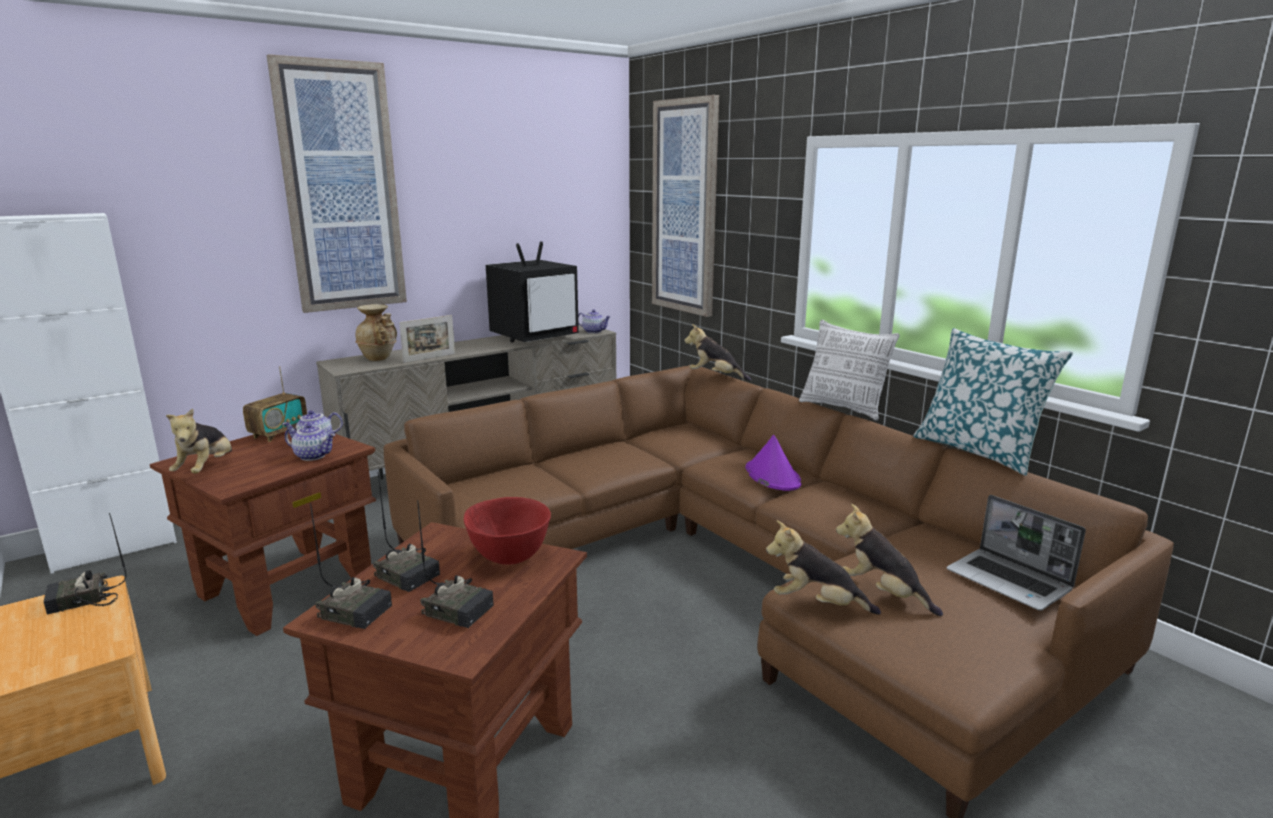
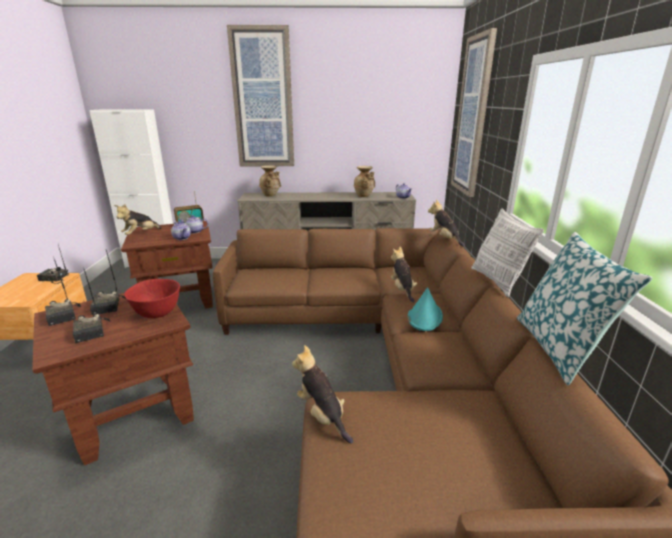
camera: 35 degrees right, 5 degrees up
(429, 358) = (292, 198): picture frame -> none
(535, 337) = (364, 196): television -> beige vase
(772, 476) = (424, 317): purple hat -> turquoise hat
(883, 593) = (374, 429): plush toy -> plush toy (402, 290)
(1010, 581) = (491, 471): laptop -> none

